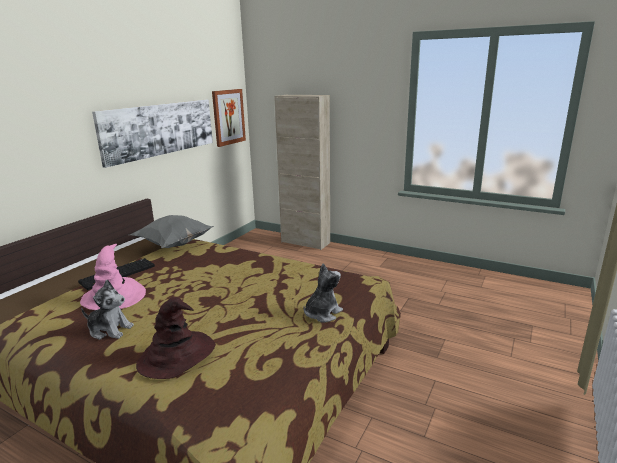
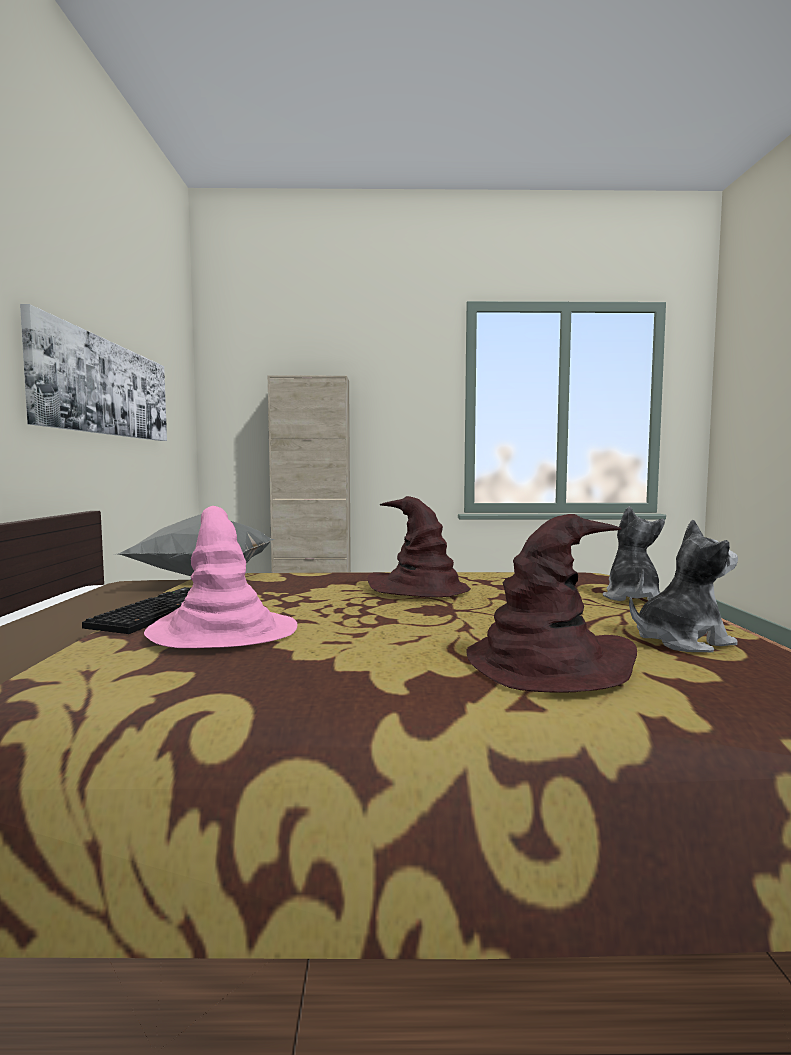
camera: 30 degrees left, 15 degrees down
(110, 330) = (320, 665): plush toy -> plush toy (681, 641)
(228, 117) = (179, 408): picture -> none
(236, 279) = (420, 589): none -> brown hat

